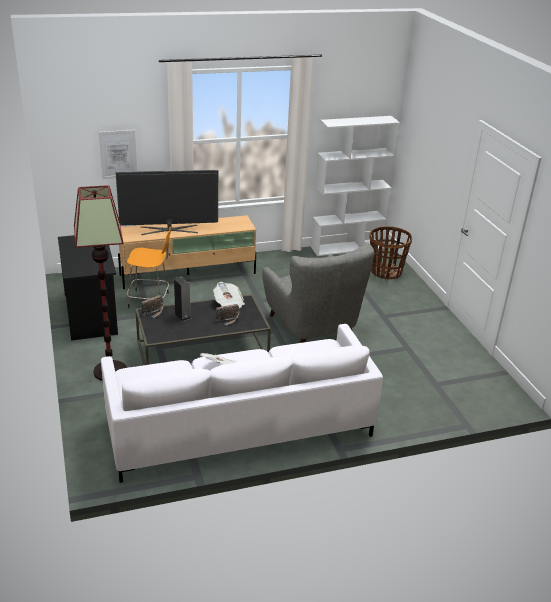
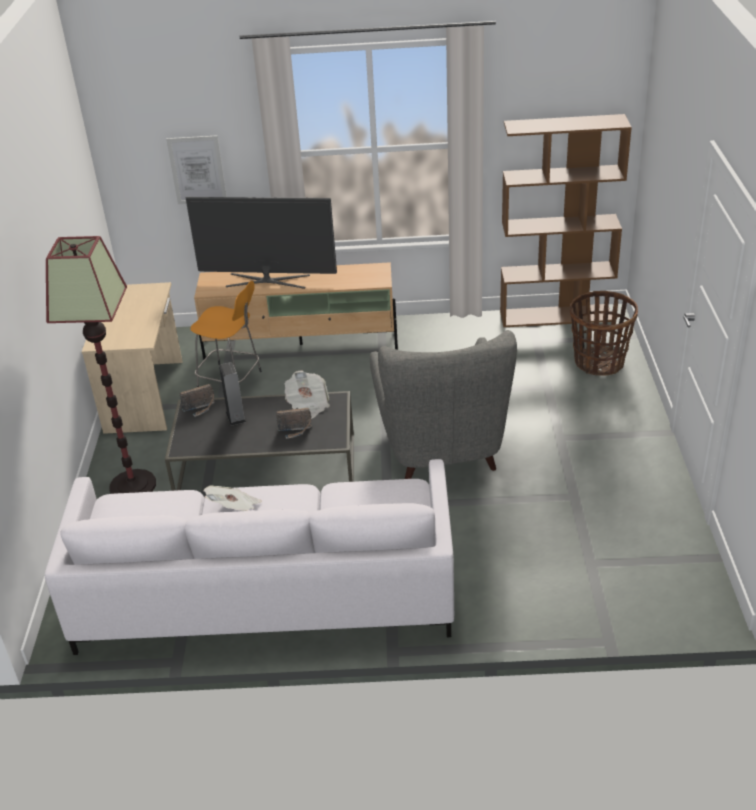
camera: 20 degrees right, 5 degrees up
(91, 314) = (146, 395): black desk -> beige desk
(347, 247) = (556, 316): white bookcase -> brown bookcase

